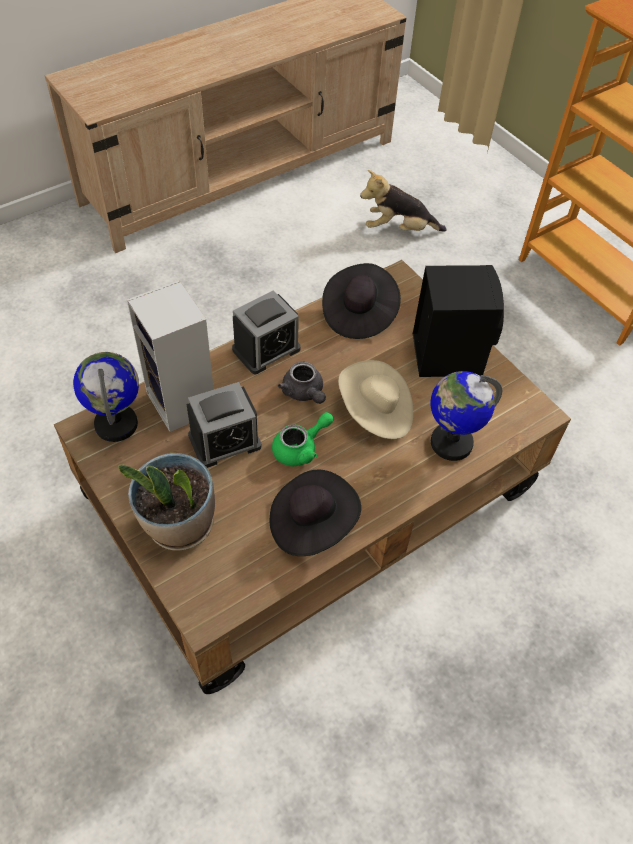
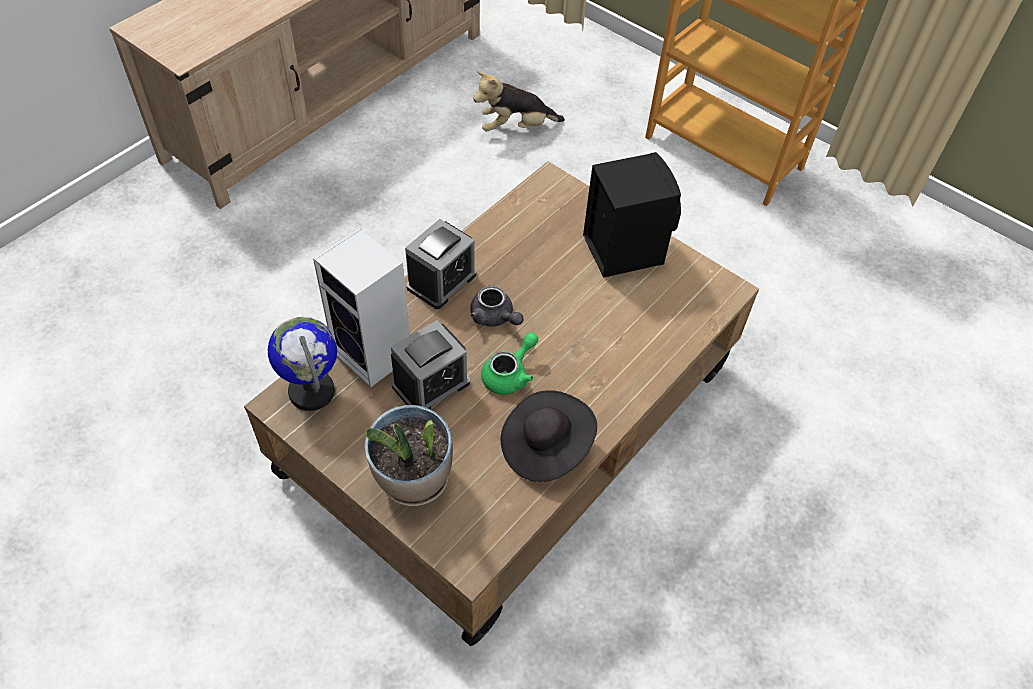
camera: 15 degrees left, 0 degrees up
(358, 314) = (523, 225): black hat -> none
(375, 412) = (572, 322): beige hat -> none
(450, 442) = (654, 336): globe -> none

